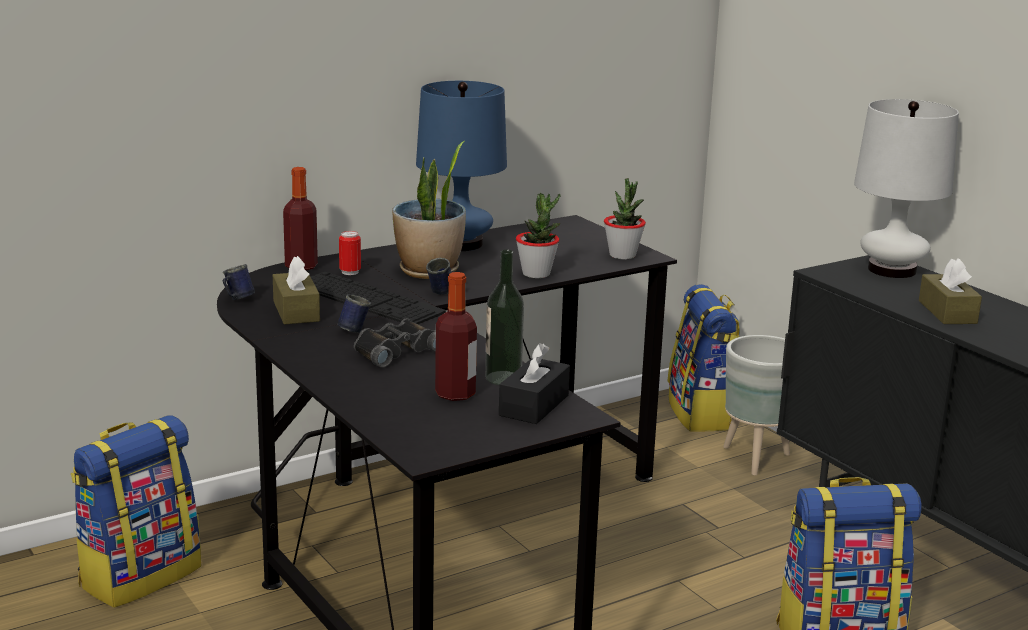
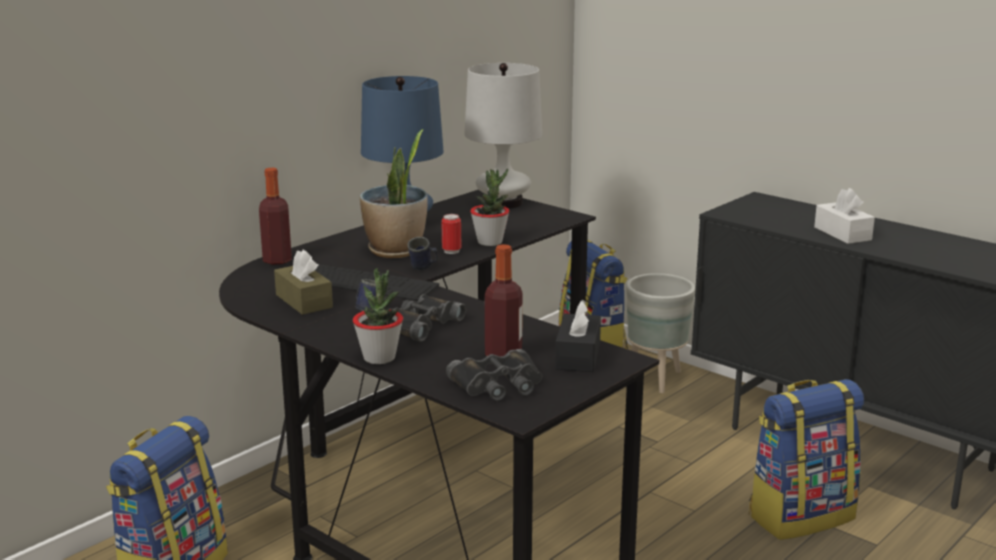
camera: 15 degrees left, 0 degrees up
(237, 300) = (240, 298): blue mug -> none
(350, 272) = (326, 260): can -> can (451, 251)
(426, 422) = (498, 385): none -> black binoculars
(503, 378) = (533, 336): bottle -> none
(622, 255) = (549, 218): potted plant -> potted plant (379, 358)
(892, 270) = (774, 205): white table lamp -> white table lamp (503, 203)
(947, 312) = (842, 233): brown tissue box -> white tissue box

